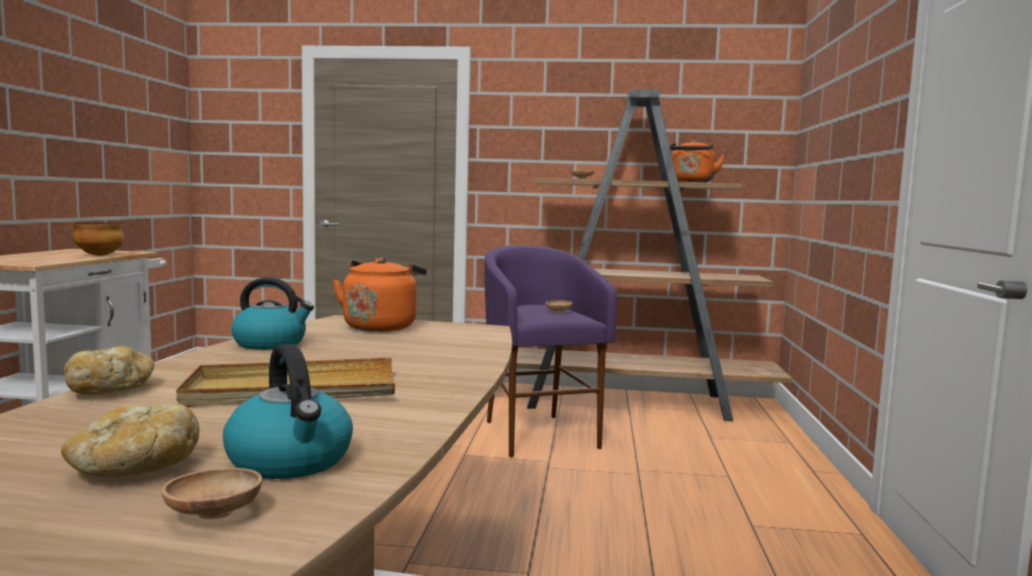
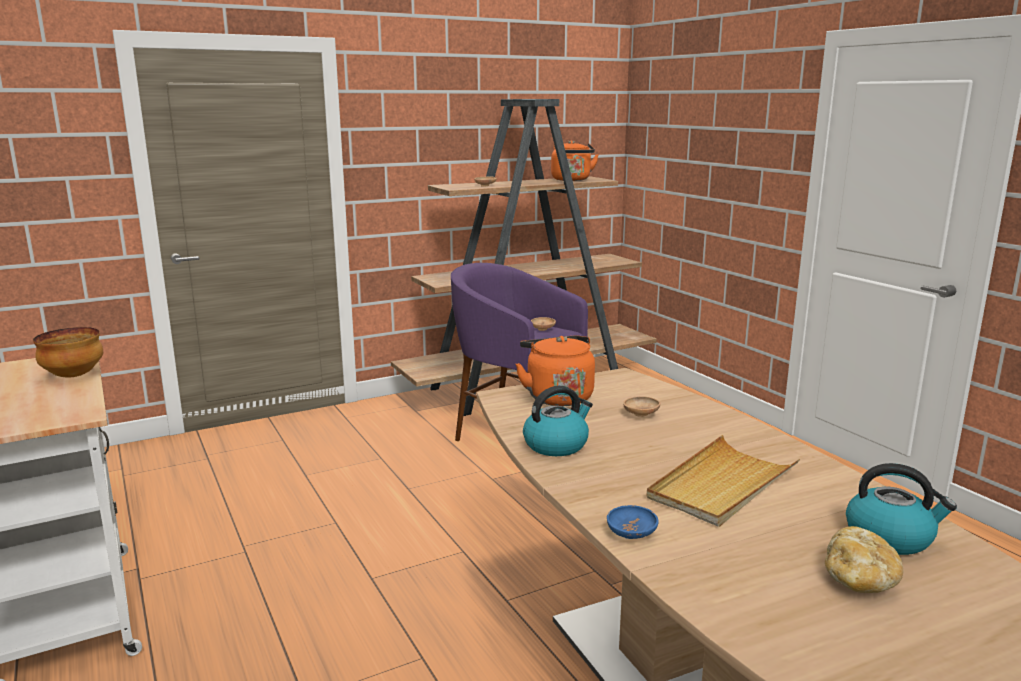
camera: 35 degrees left, 10 degrees up
(110, 390) = (631, 534): bread -> blue bowl
(213, 514) = (965, 582): brown bowl -> brown bowl (641, 415)

